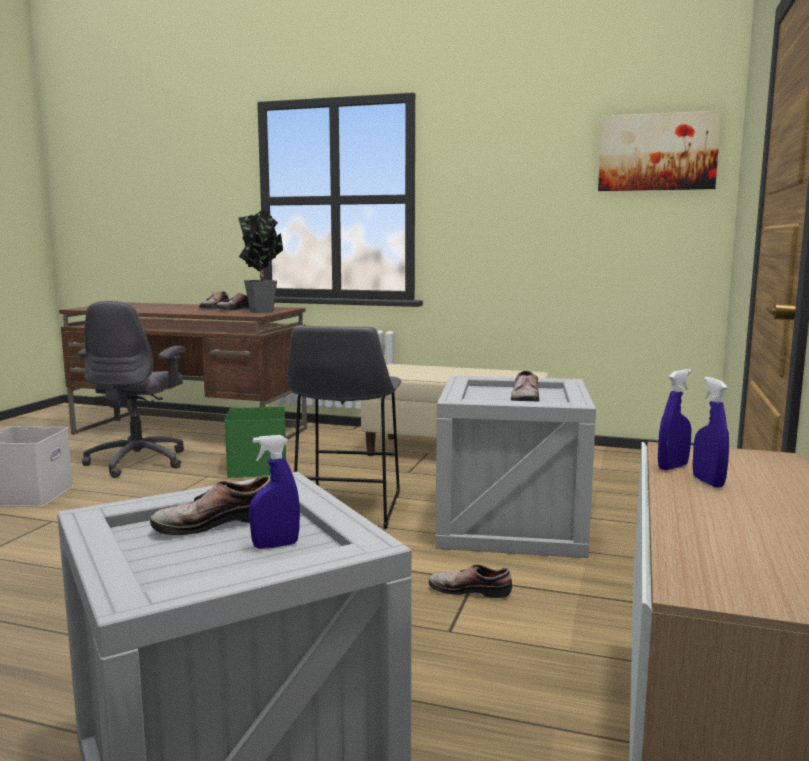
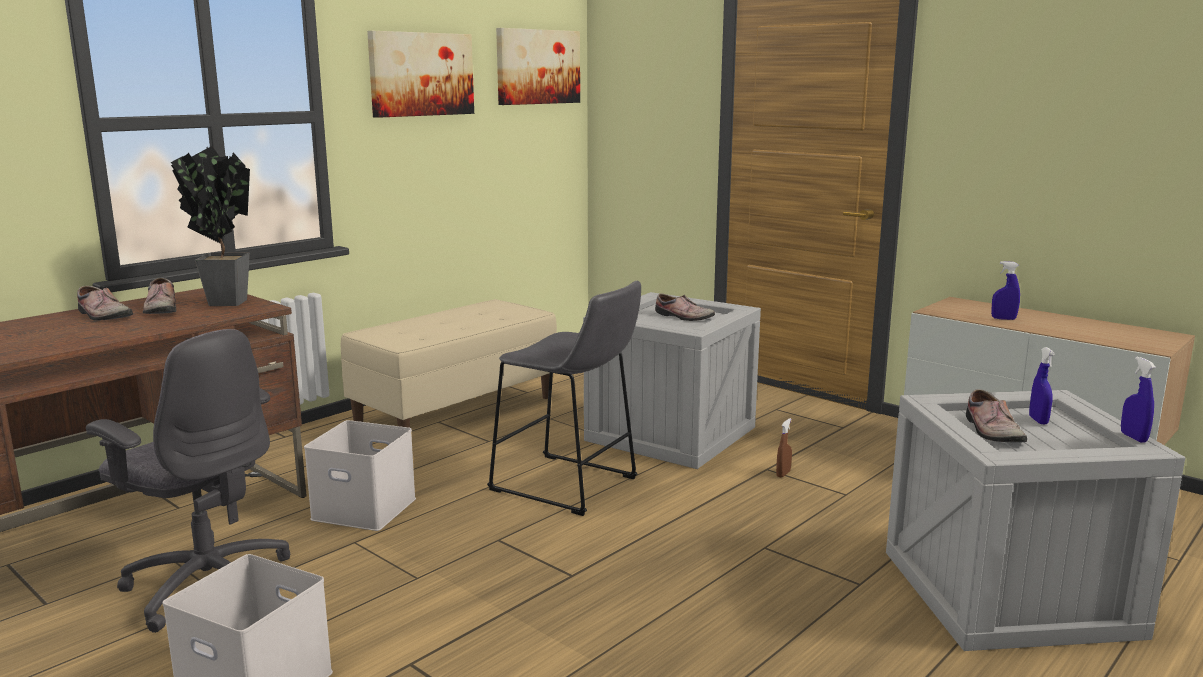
camera: 65 degrees left, 5 degrees up
(259, 468) = (366, 508): green storage box -> white storage box
(470, 589) = (783, 474): shoe -> brown spray bottle
(509, 164) = (421, 74): none -> picture
(672, 467) = (973, 318): blue spray bottle -> blue spray bottle (1133, 437)

